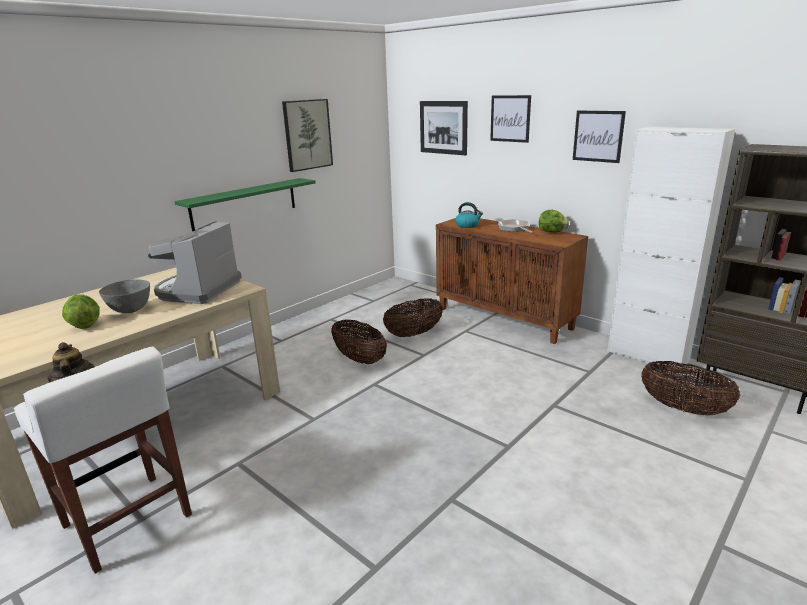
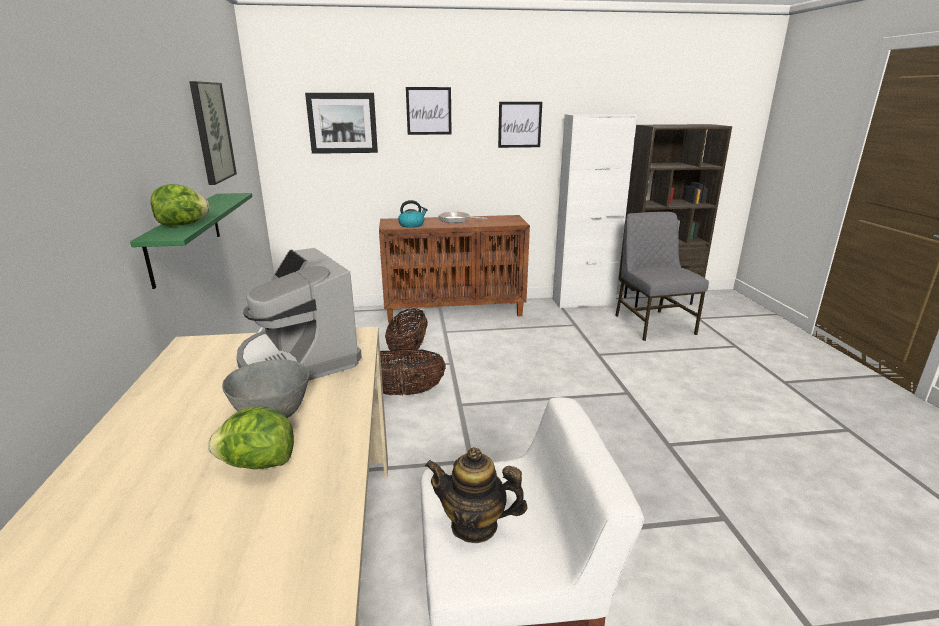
camera: 50 degrees left, 0 degrees up
(552, 232) = (490, 217): lettuce -> lettuce (183, 225)
(683, 408) = (652, 324): basket -> grey chair

